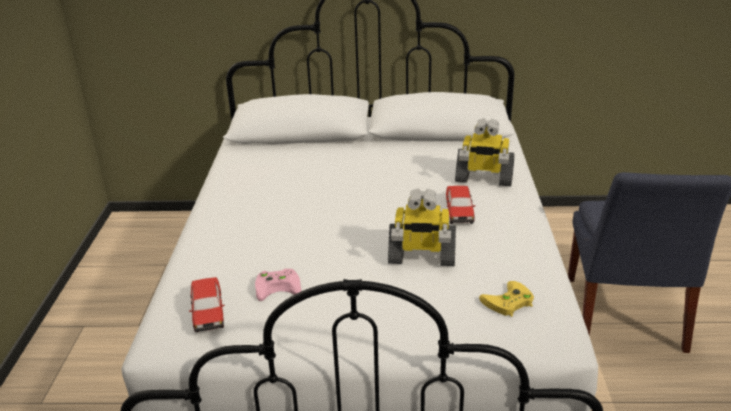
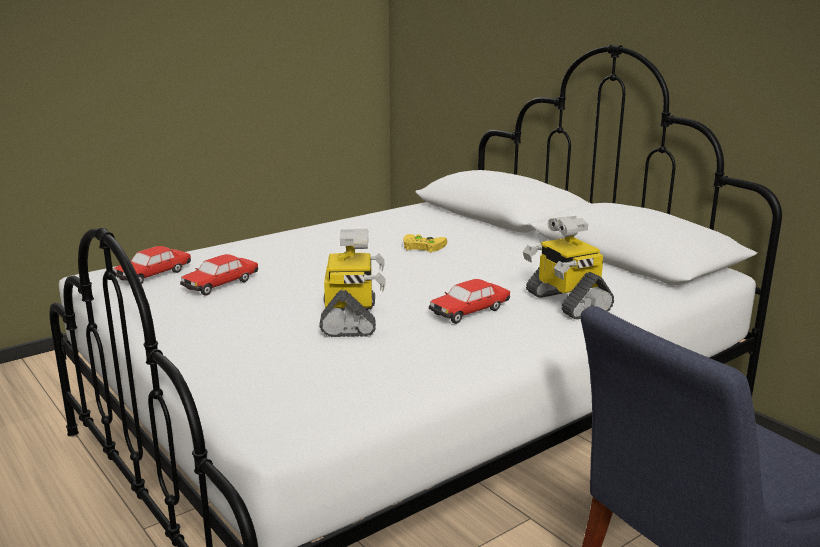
camera: 50 degrees right, 10 degrees down
(279, 286) = (221, 284): pink game controller -> toy car
(421, 256) = (351, 320): toy robot -> toy robot turned 150 degrees counterclockwise
(508, 303) = (319, 383): yellow game controller -> yellow game controller (422, 246)

